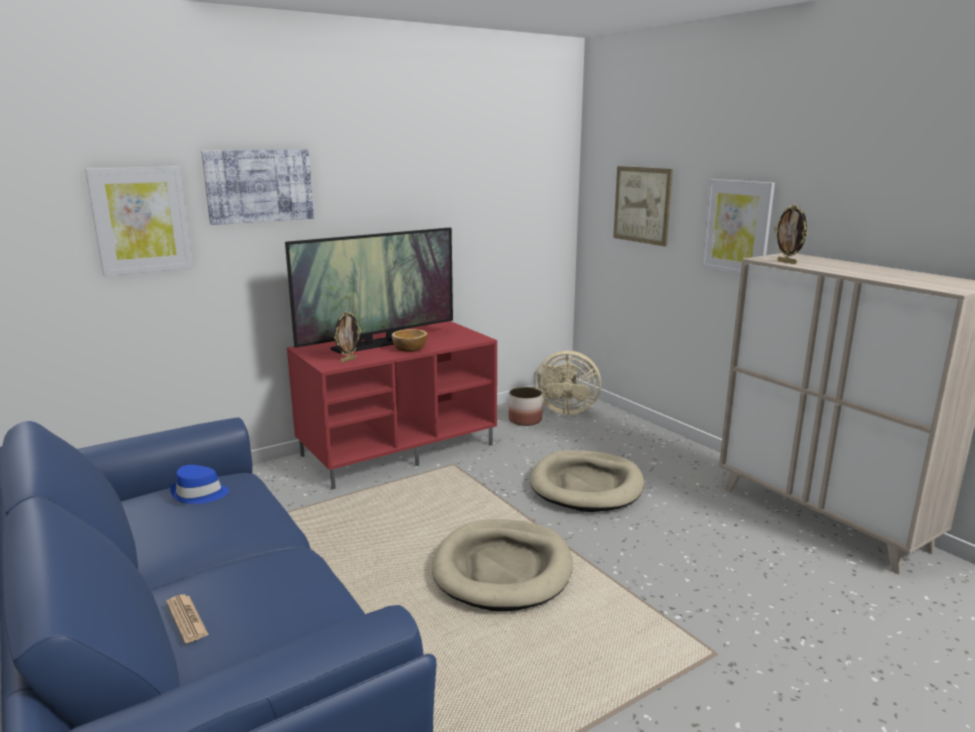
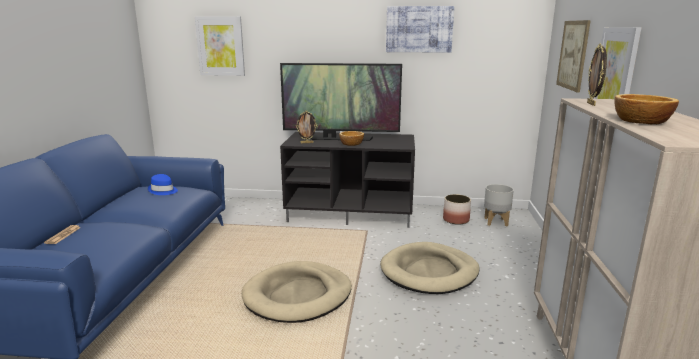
camera: 40 degrees right, 0 degrees up
(259, 186) = (285, 29): picture -> picture (419, 29)
(399, 449) = (351, 213): red tv stand -> black tv stand
(564, 410) = (496, 222): beige fan -> grey planter
(876, 275) = (640, 121): none -> bowl

